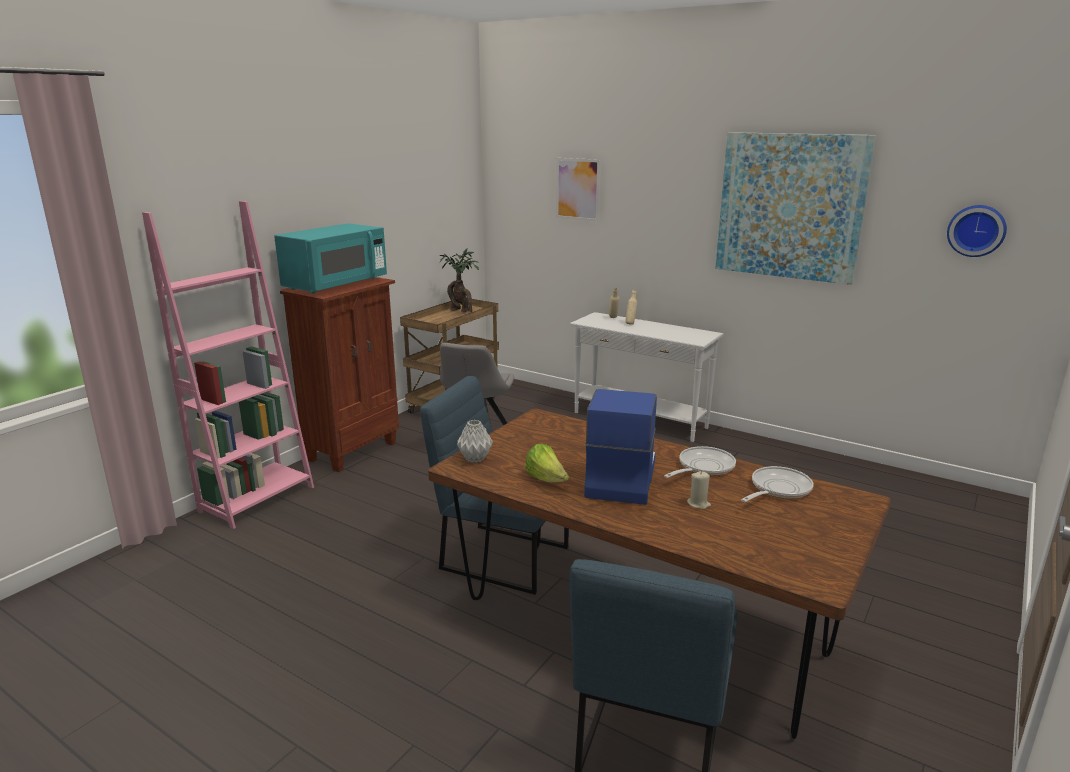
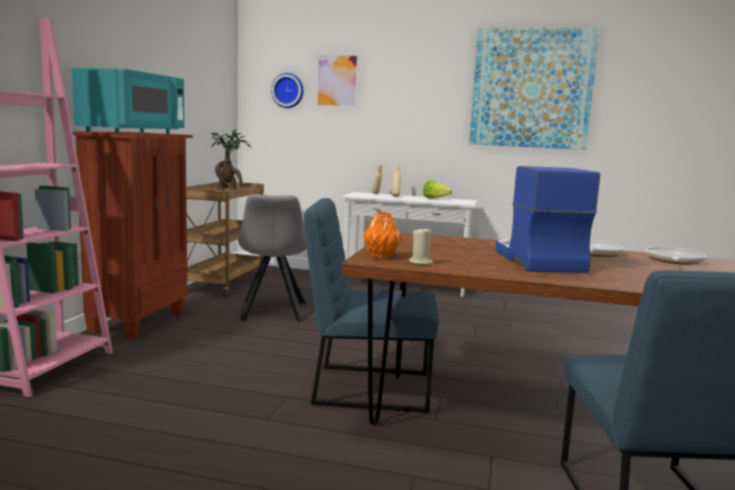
camera: 20 degrees left, 10 degrees down
(474, 459) = (380, 256): grey vase -> orange vase
(547, 480) = (473, 264): lettuce -> lettuce (435, 199)
(698, 504) = (630, 270): beige candle -> beige candle (420, 262)
(976, 230) = (679, 101): wall clock -> wall clock (288, 90)

